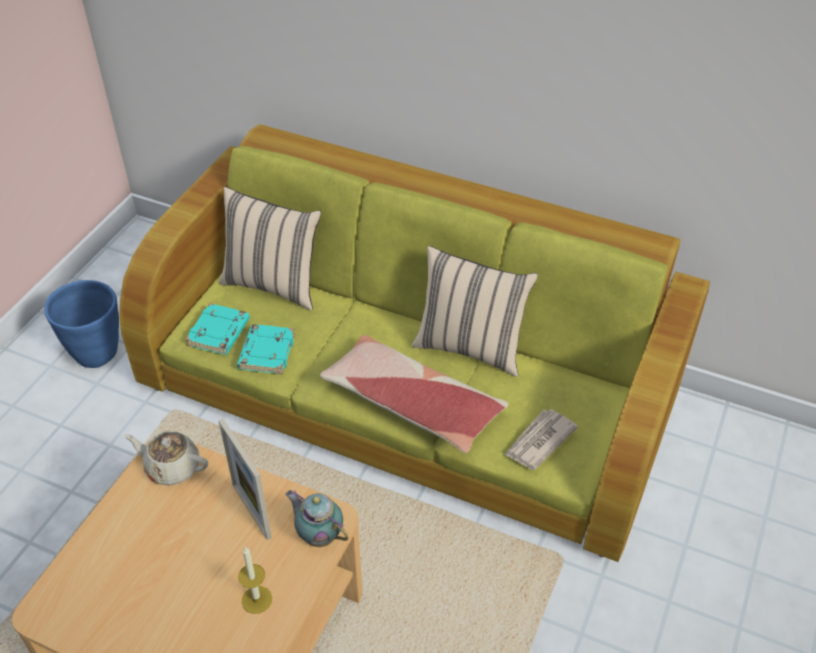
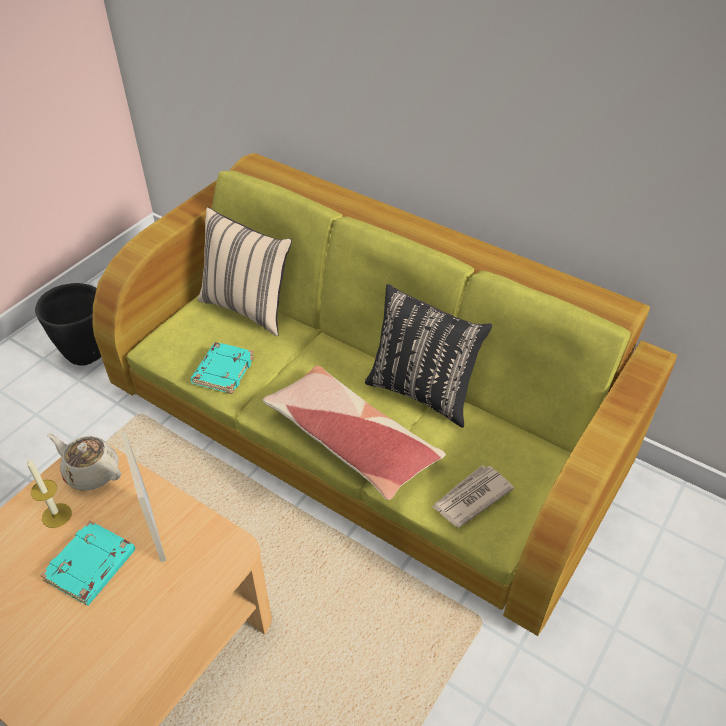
camera: 10 degrees right, 0 degrees up
(97, 354) = (87, 353): blue planter -> black planter
(219, 333) = (184, 347): turquoise book -> turquoise book (91, 567)
(257, 599) = (132, 625): candle -> candle (56, 515)
(319, 535) = (214, 565): teapot -> none
(471, 347) = (422, 391): beige pillow -> black pillow

